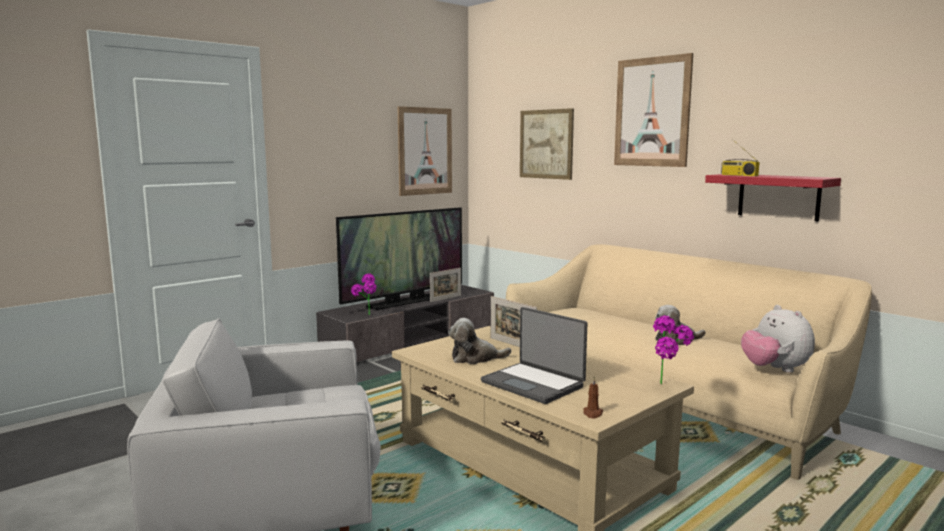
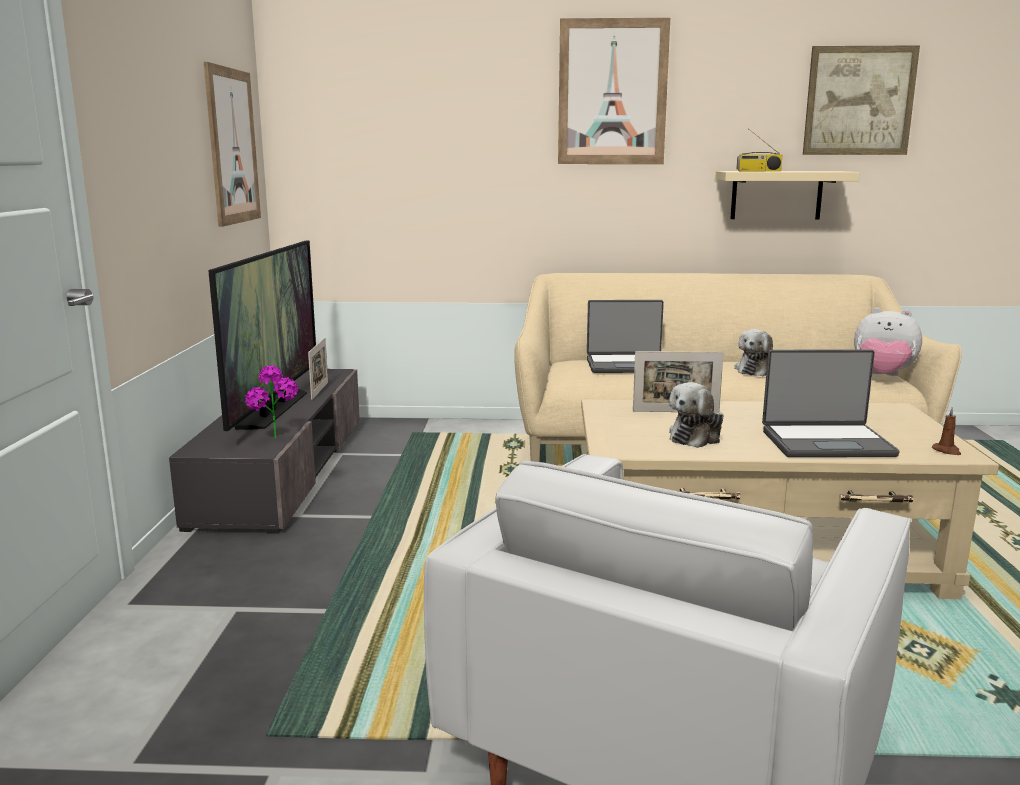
camera: 45 degrees left, 5 degrees up
(546, 144) = (434, 135): picture -> picture (859, 101)
(595, 317) = (627, 365): none -> laptop
(669, 386) = (902, 409): potted plant -> none
(778, 196) = (776, 195): red shelf -> beige shelf

